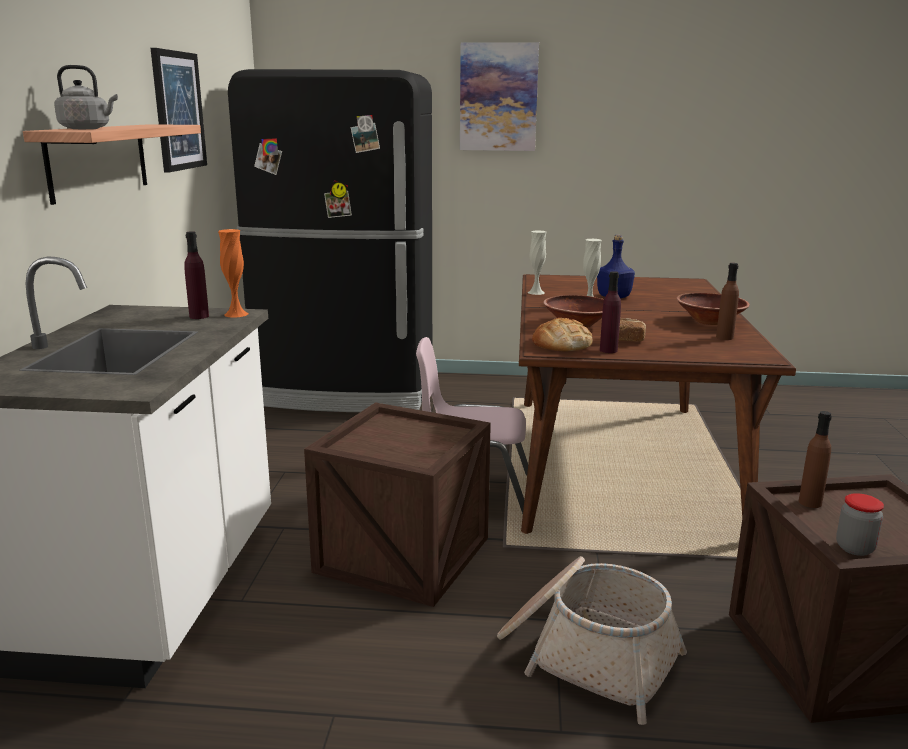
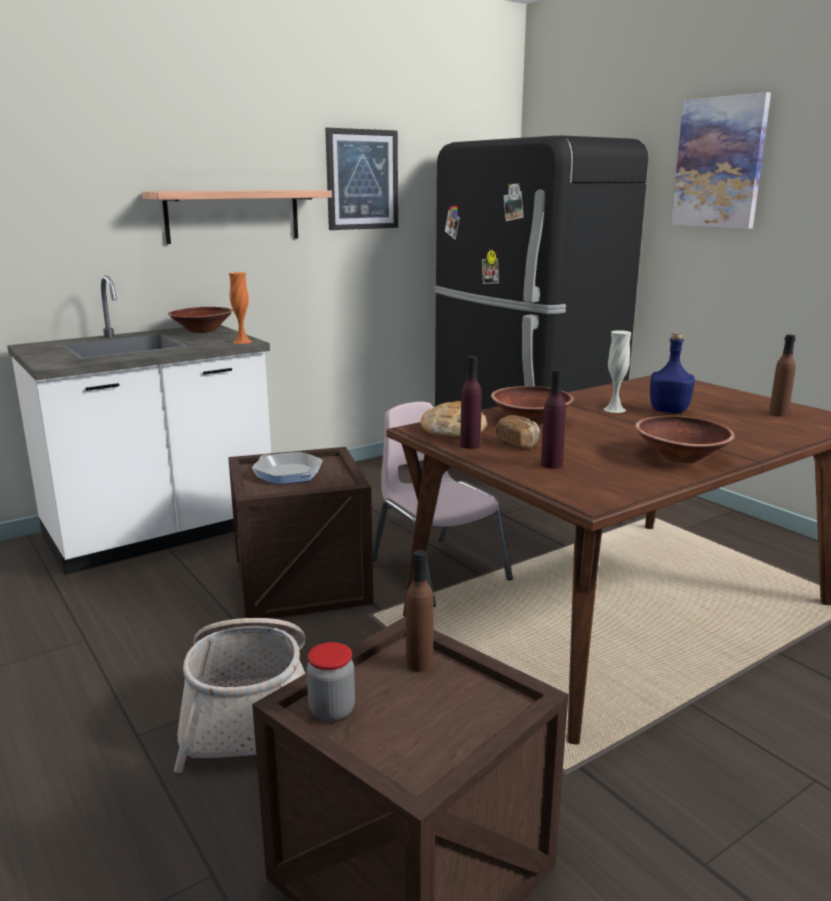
camera: 50 degrees right, 0 degrees up
(87, 129) = (187, 190): grey kettle -> none
(134, 314) = (202, 331): none -> brown bowl
(199, 316) = (222, 338): purple bottle -> purple bottle (551, 464)
(388, 441) = (288, 473): none -> frying pan
(536, 292) = (604, 388): white vase -> none
(724, 337) = (630, 473): brown bottle -> brown bottle (778, 414)

